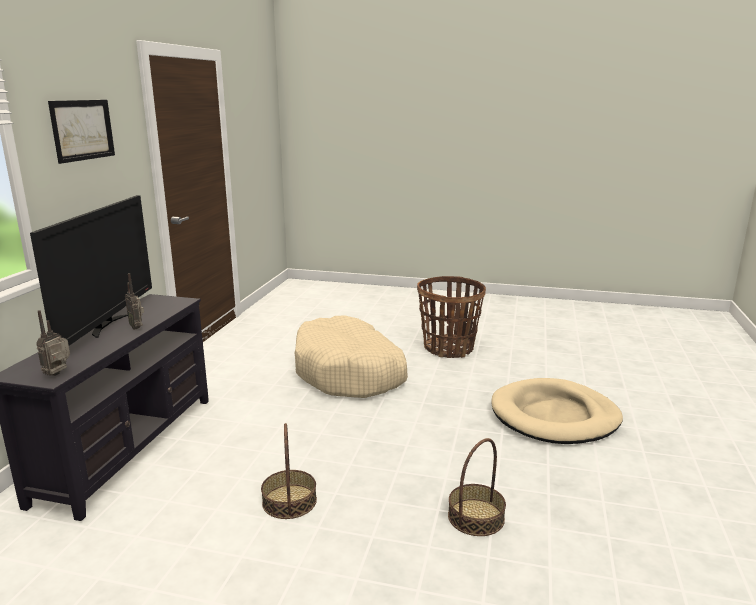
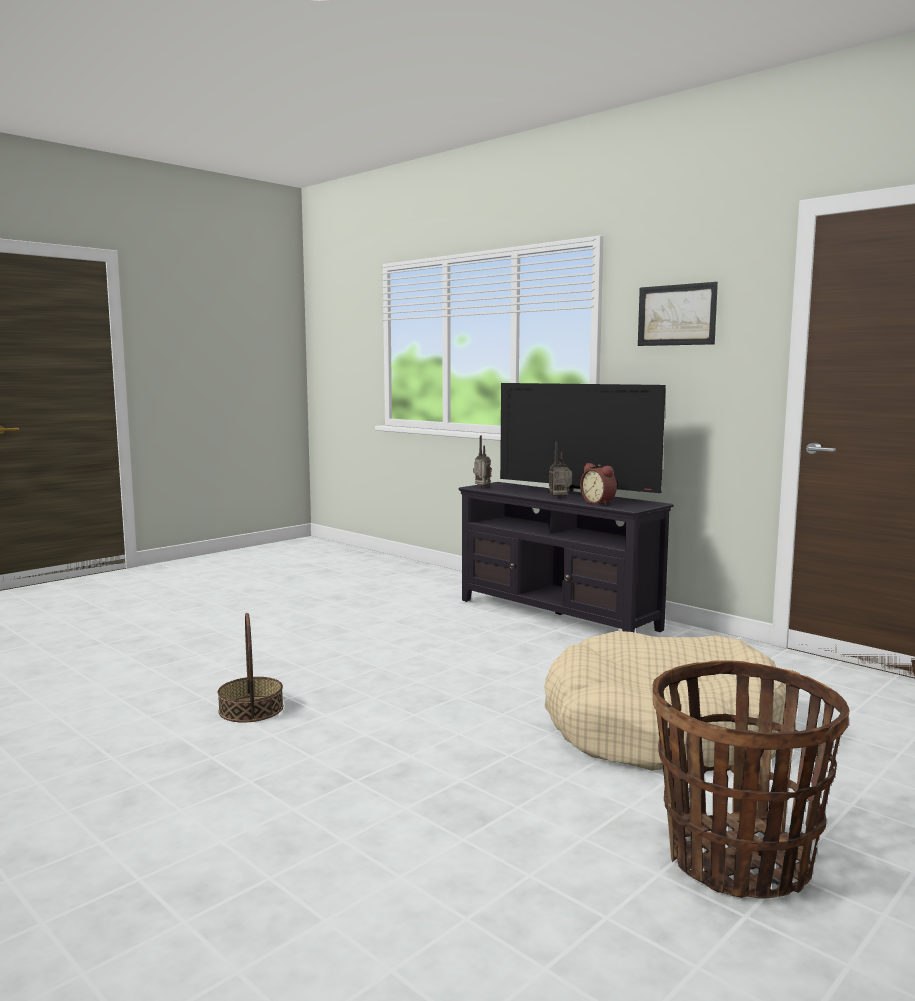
camera: 120 degrees right, 10 degrees down
(159, 312) = (599, 503): none -> alarm clock
(289, 501) = (395, 651): basket -> none
(554, 416) = (335, 849): beige dog bed -> none

